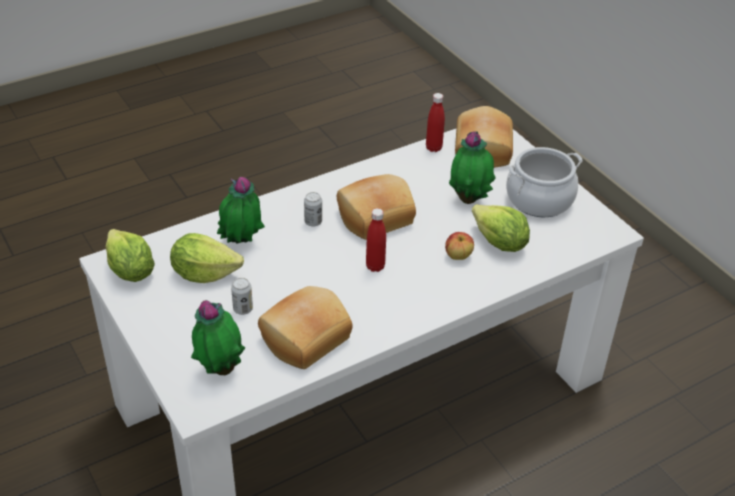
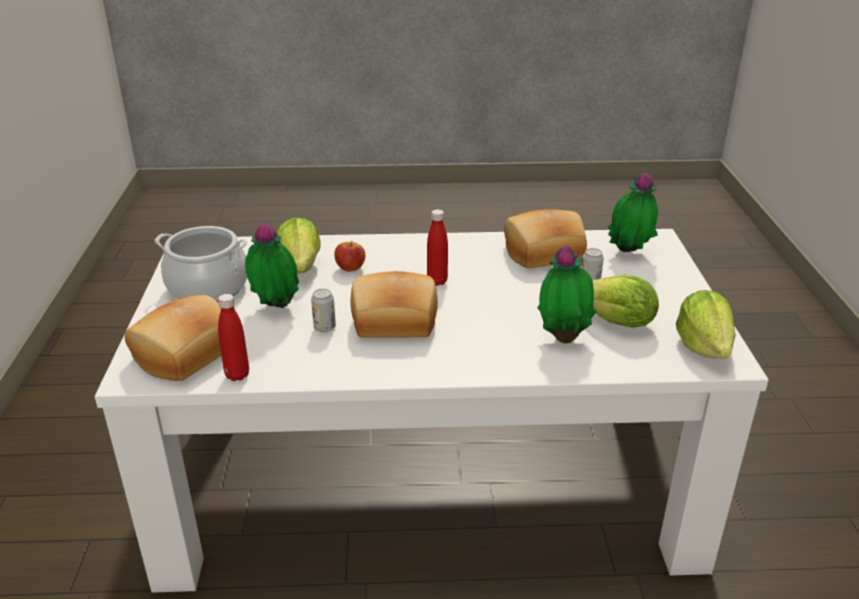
camera: 150 degrees left, 10 degrees down
(313, 222) = (467, 336): can -> can (324, 327)

